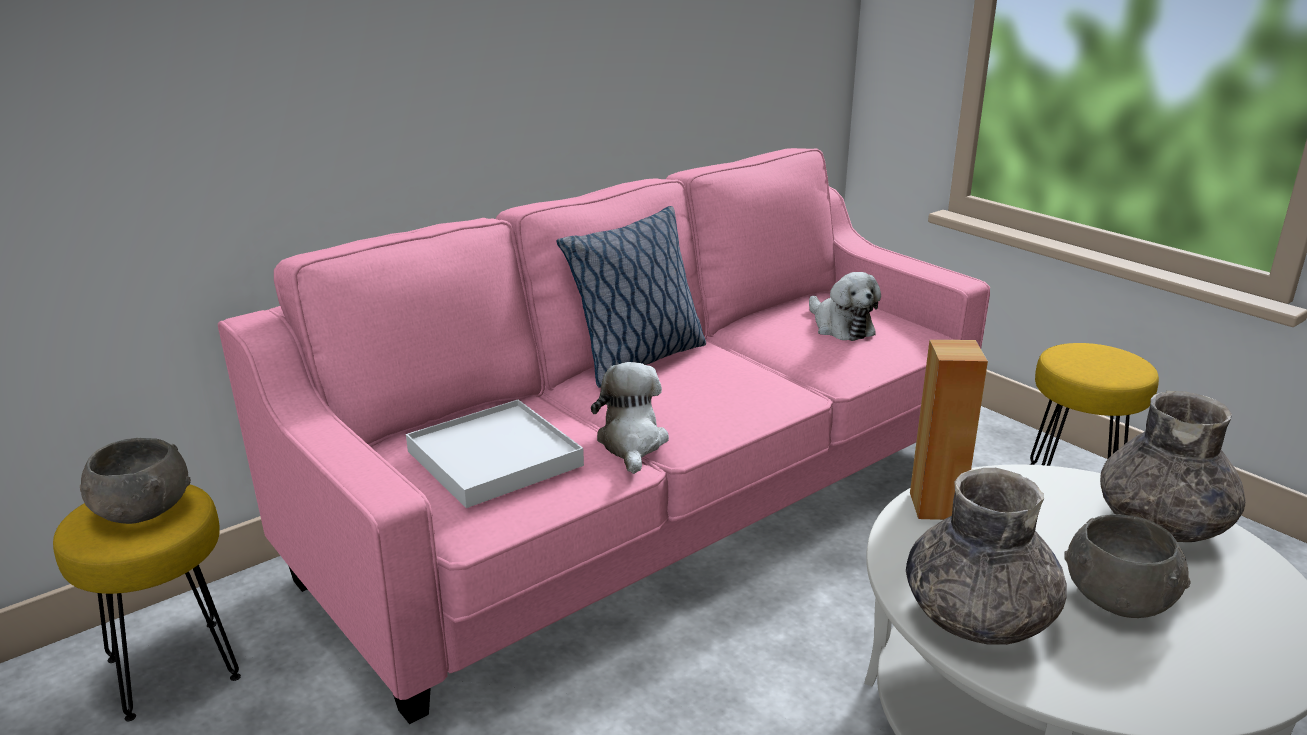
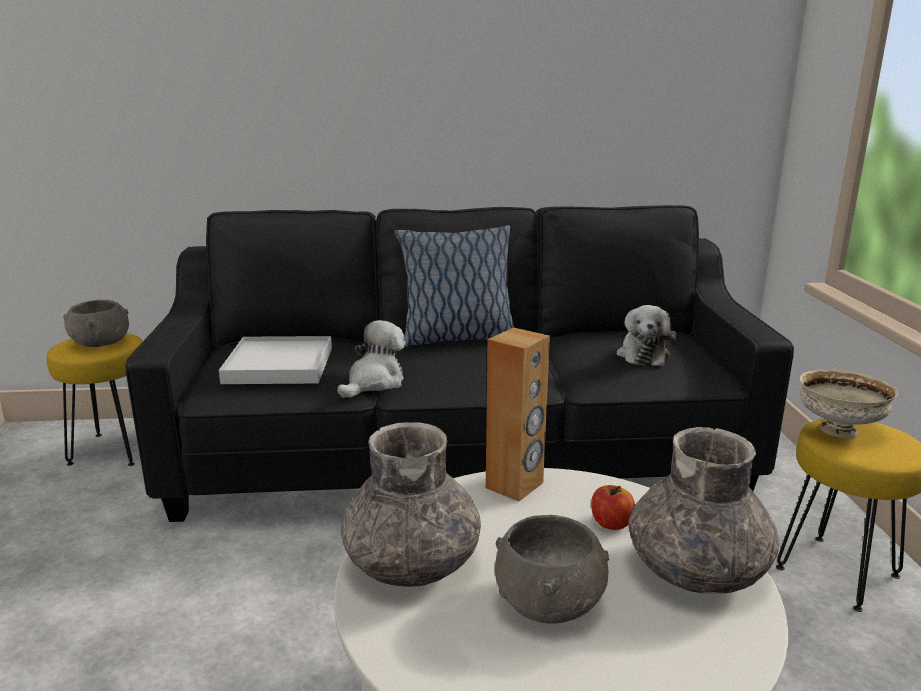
camera: 35 degrees right, 5 degrees down
(654, 505) = (461, 459): pink sofa -> black sofa
(1055, 509) = (611, 523): none -> apple
(1072, 359) = (837, 430): none -> beige bowl

